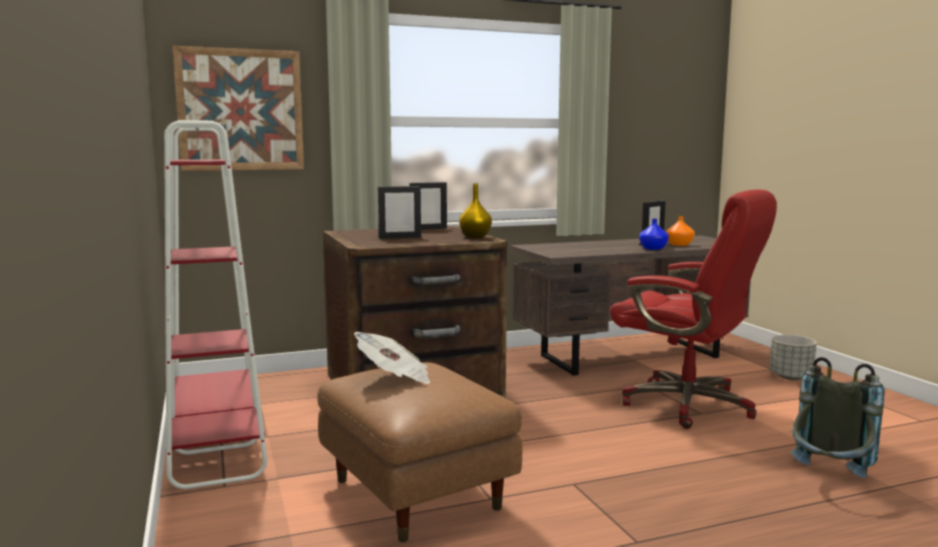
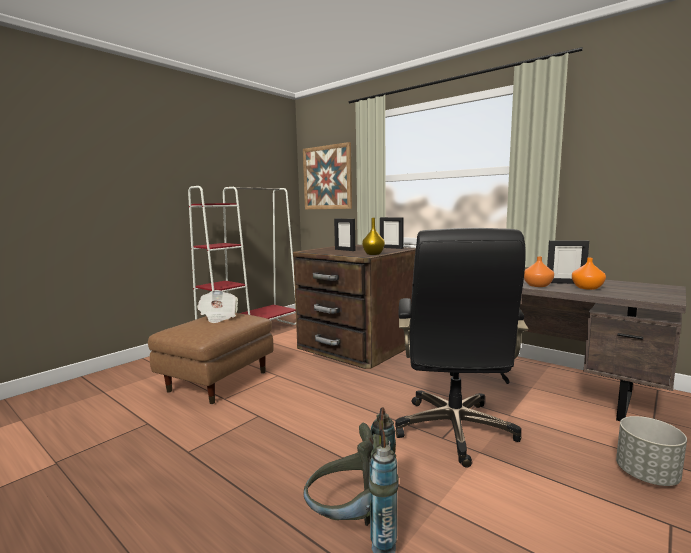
camera: 60 degrees right, 0 degrees up
(652, 248) = (537, 285): blue vase -> orange vase
(684, 404) = (453, 427): red office chair -> black office chair

